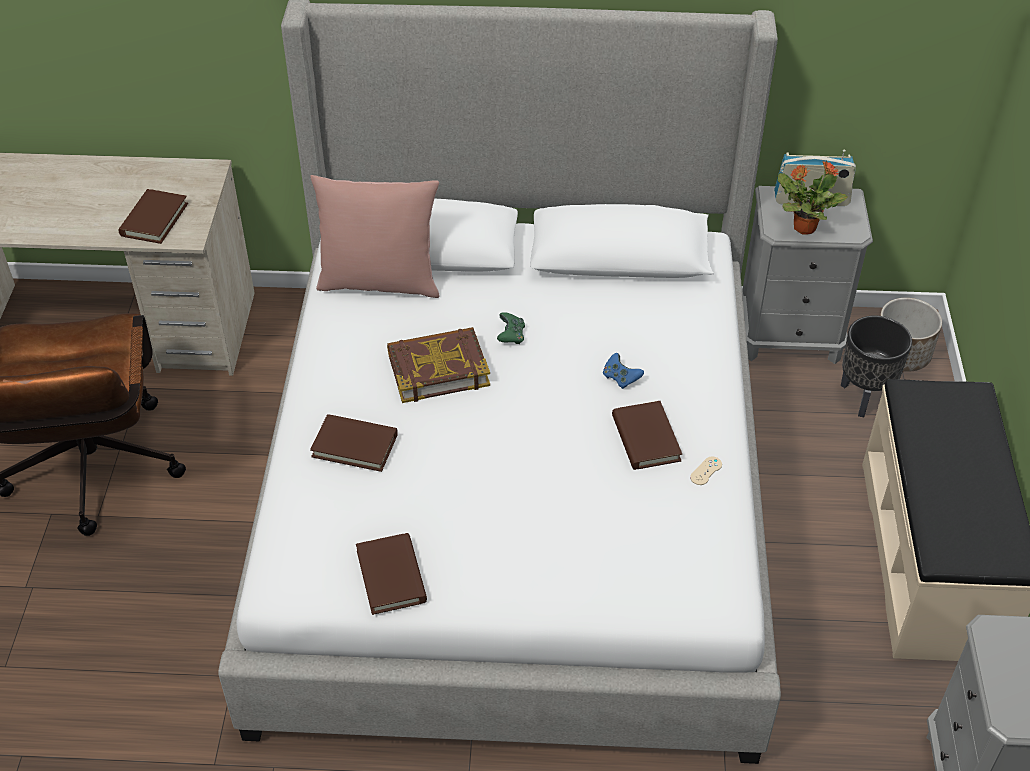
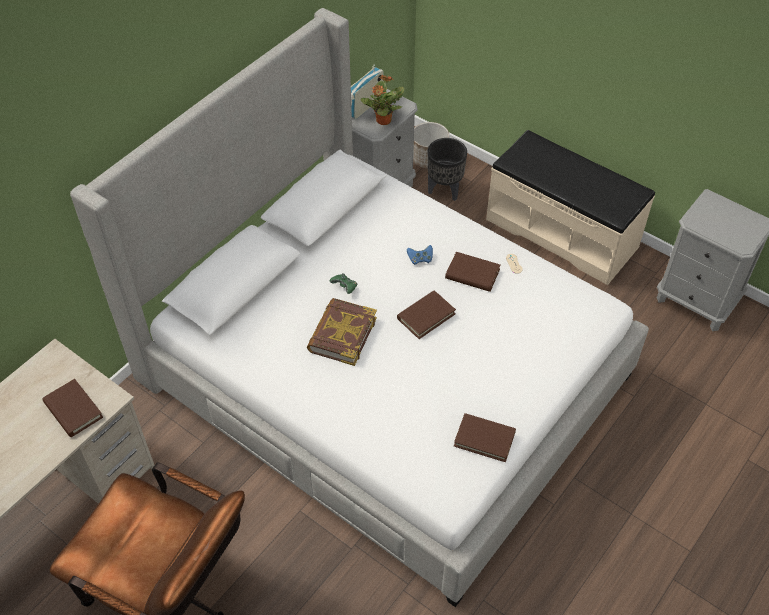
camera: 55 degrees left, 5 degrees up
(355, 445) = (370, 406): brown book -> brown book (426, 316)
(380, 282) = (240, 324): pink pillow -> none

